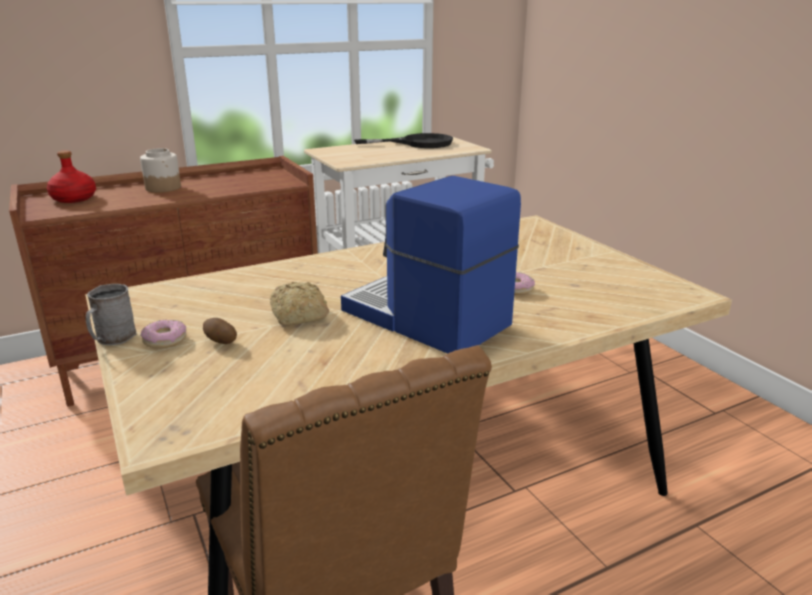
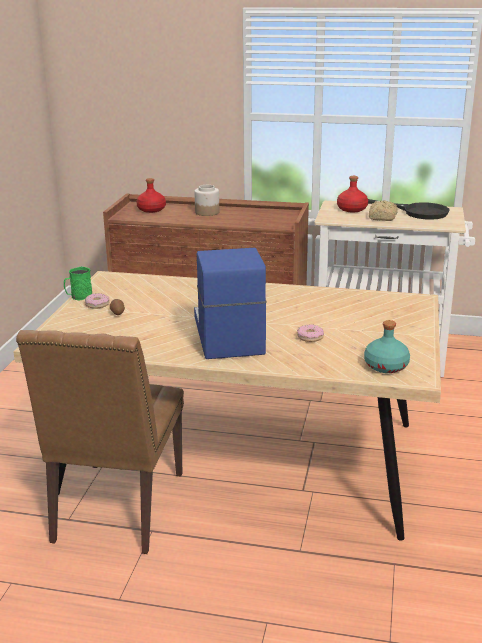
camera: 40 degrees right, 0 degrees up
(112, 339) = (78, 297): grey mug -> green mug
(298, 315) = (170, 312): bread -> bread (382, 218)
(351, 151) = (351, 209): none -> red bottle
(642, 293) = (386, 366): none -> turquoise bottle

